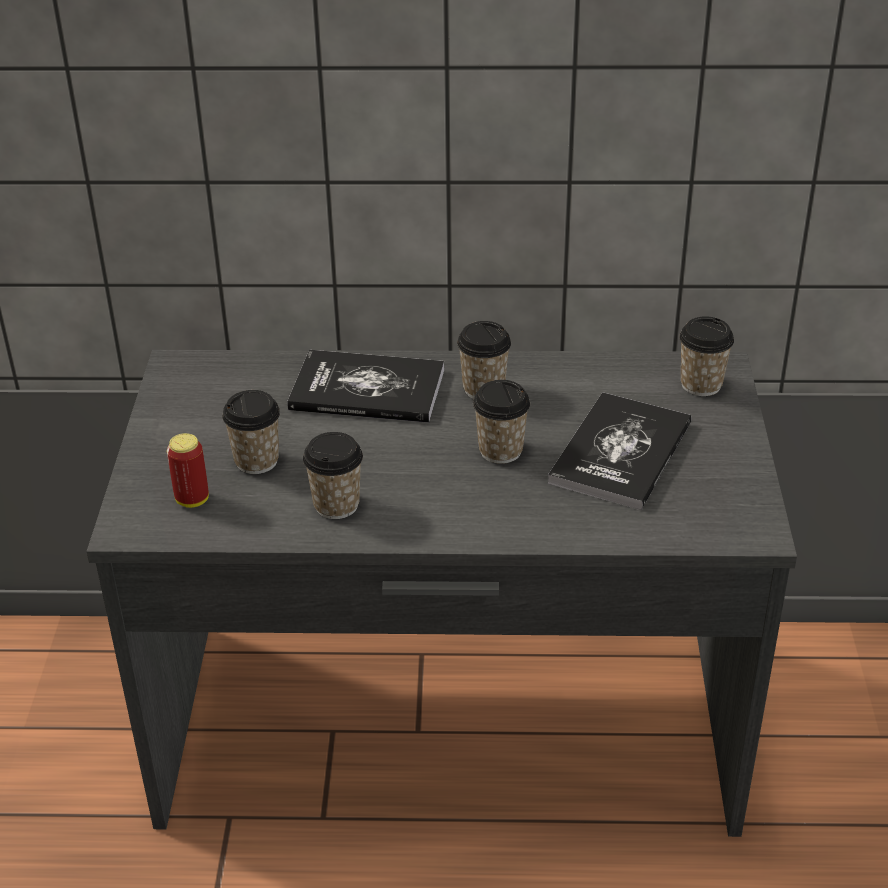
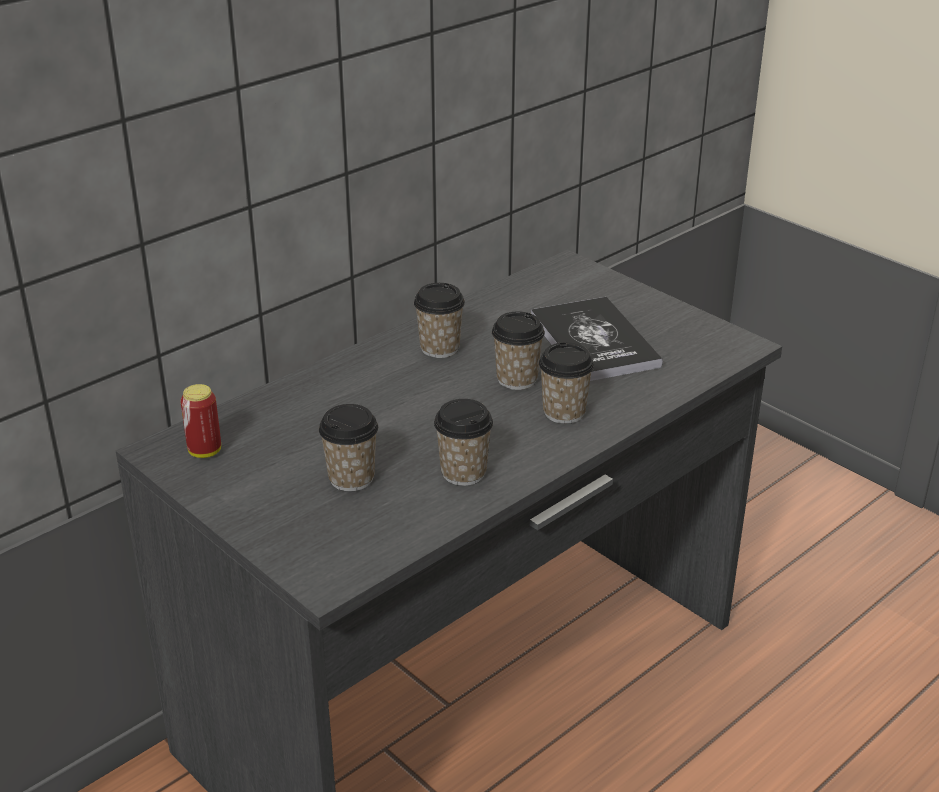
camera: 45 degrees left, 5 degrees down
(192, 500) = (346, 531): can -> can (205, 451)
(367, 389) = (355, 389): book -> none
(701, 384) = (574, 280): cup -> cup (564, 412)

